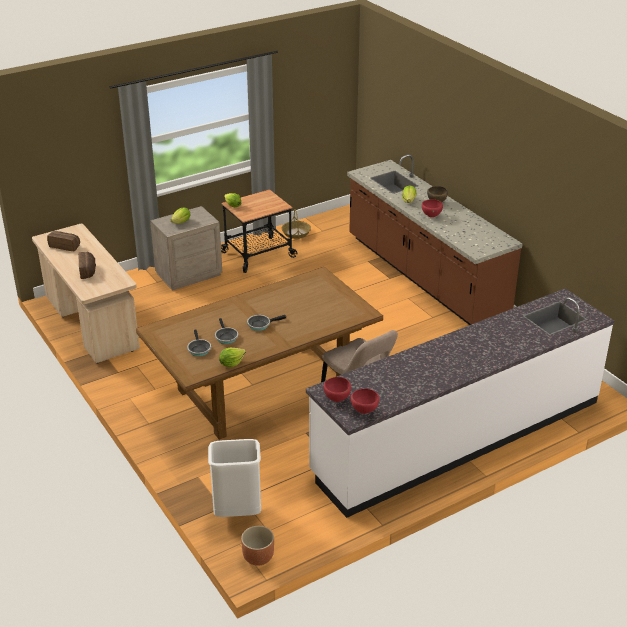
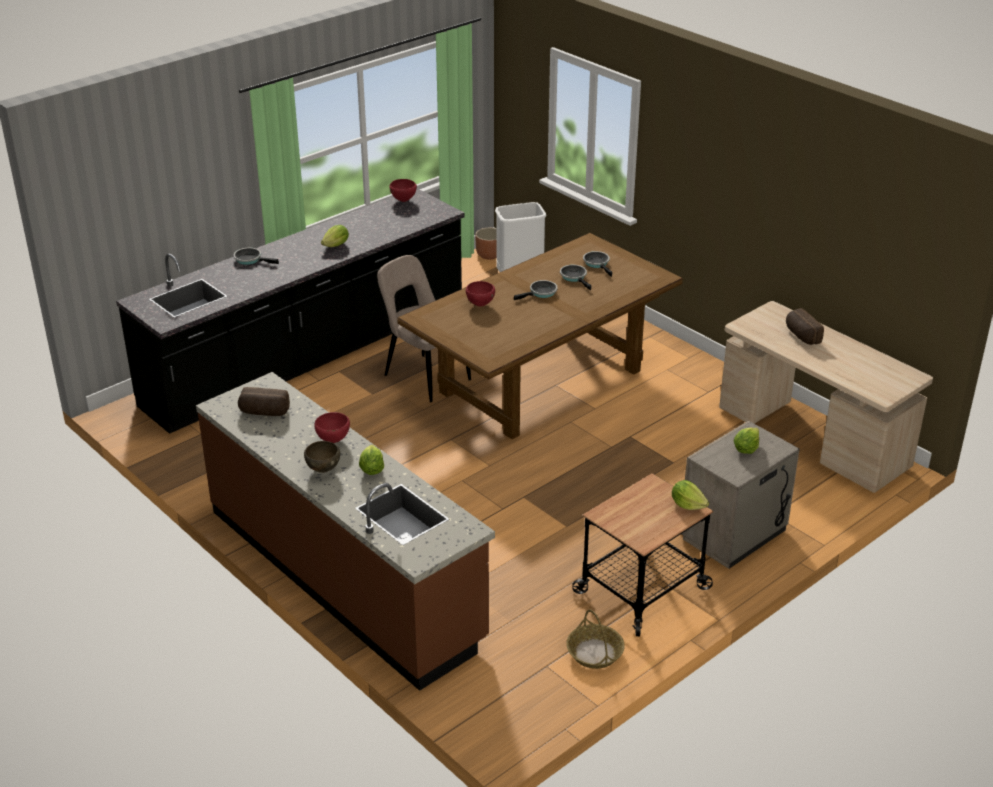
camera: 170 degrees right, 0 degrees up
(65, 246) = (869, 367): bread -> bread (264, 412)
(231, 363) = (554, 254): lettuce -> lettuce (336, 245)
(337, 400) = (431, 206): red bowl -> red bowl (480, 305)
(458, 437) = (309, 356): white counter -> black counter
(511, 350) = (250, 259): none -> frying pan

